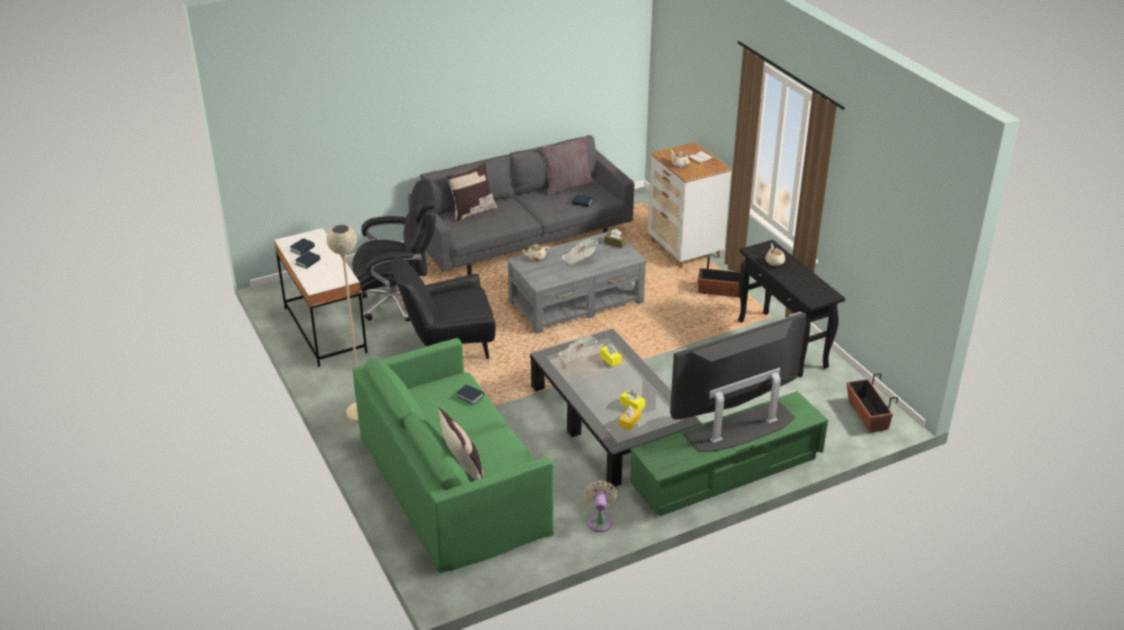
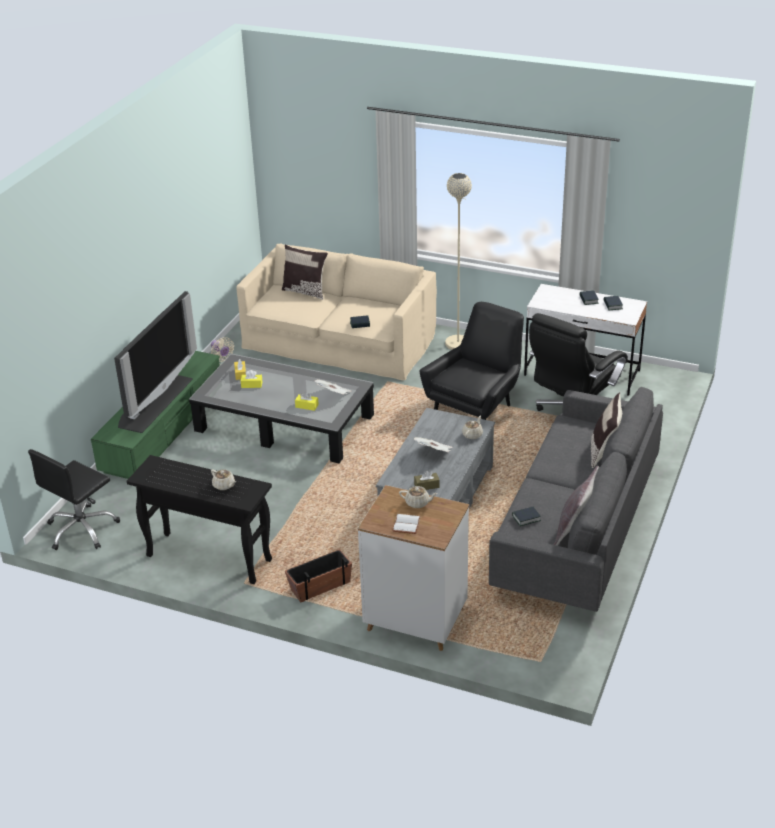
camera: 140 degrees right, 0 degrees up
(453, 482) = (339, 341): green sofa -> beige sofa
(867, 415) = (82, 529): planter -> black office chair

